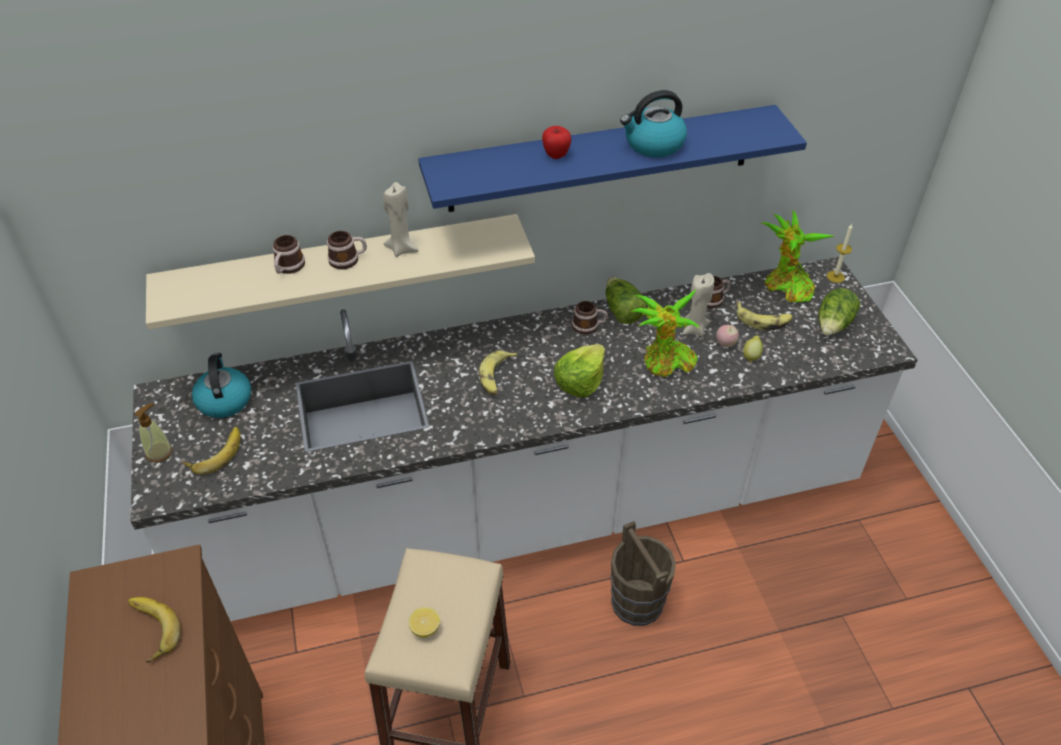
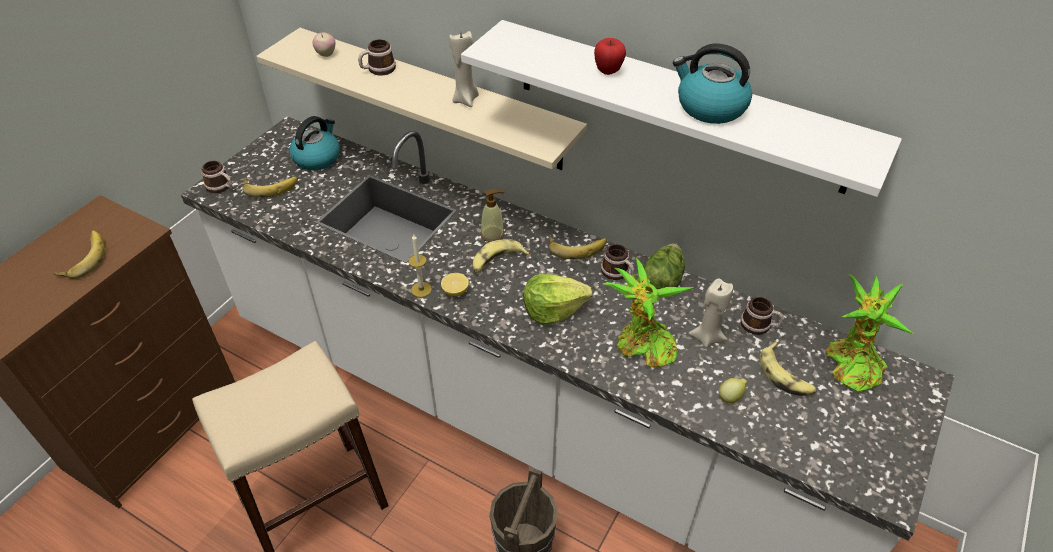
camera: 45 degrees right, 0 degrees up
(159, 452) = (245, 165): soap dispenser -> soap dispenser (492, 234)
(348, 259) = (421, 86): mug -> mug (221, 187)
(425, 628) = (255, 402): lemon -> lemon (455, 291)
(537, 327) = (576, 246): none -> banana
(601, 159) = (678, 105): blue shelf -> white shelf
(725, 344) = (719, 369): apple -> apple (326, 54)
(833, 325) = (857, 431): lettuce -> none
(835, 276) = (922, 390): candle -> candle (421, 289)

